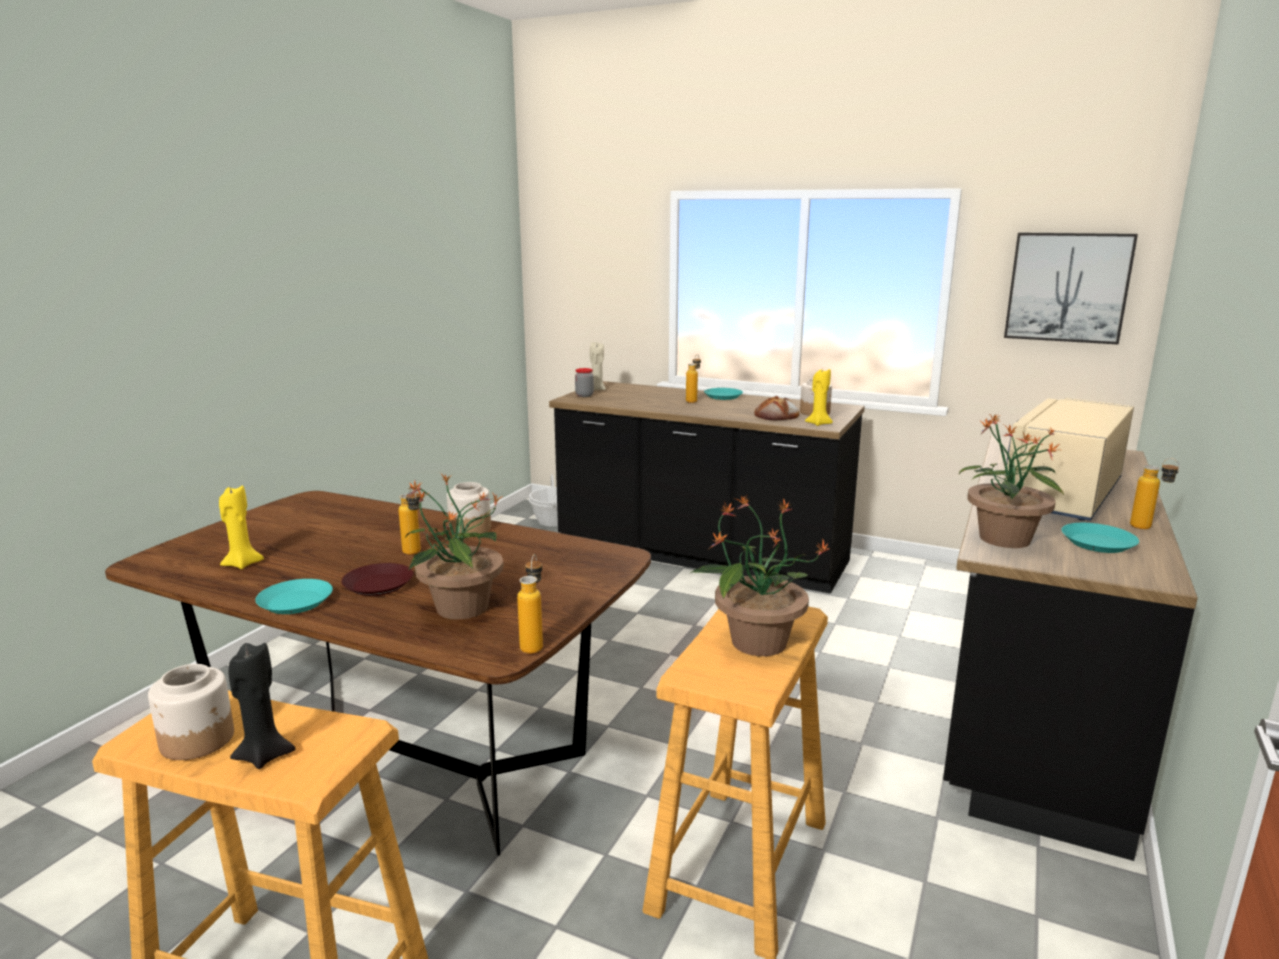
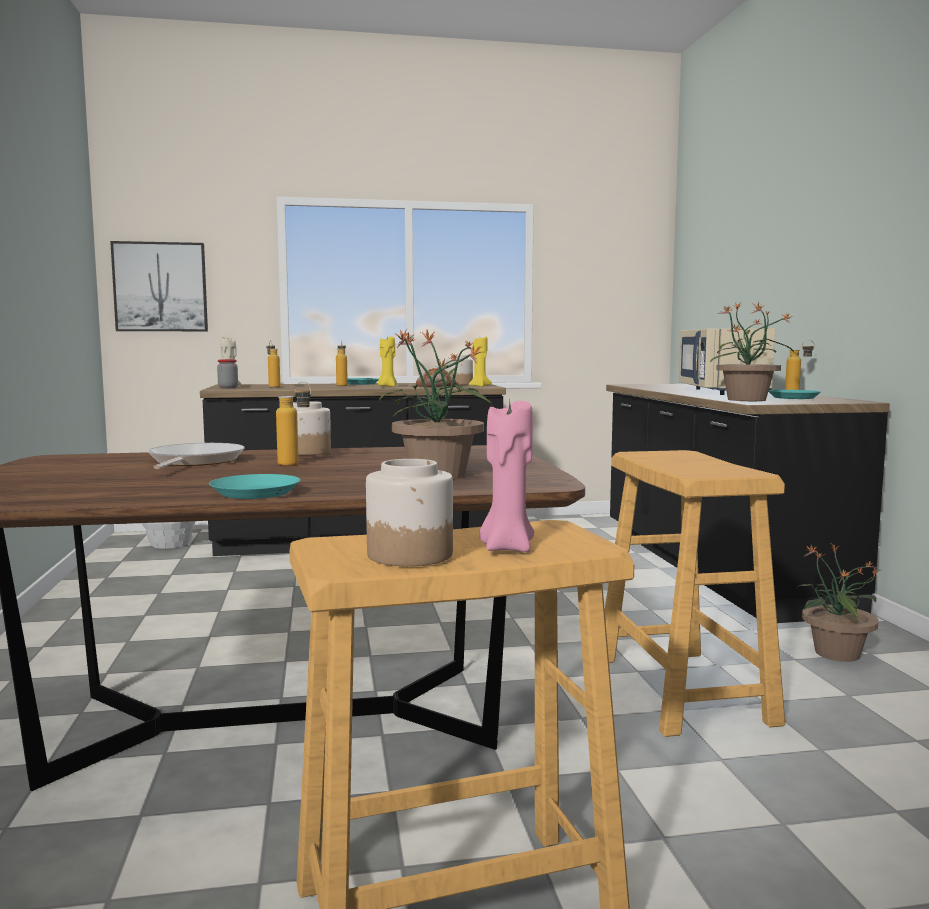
camera: 35 degrees left, 10 degrees down
(242, 564) = (104, 488): yellow candle -> yellow candle (387, 386)
(264, 756) = (506, 548): black candle -> pink candle
(368, 529) = (194, 462): none -> frying pan
(377, 585) = (314, 478): brown plate -> none
(533, 644) = (555, 478): bottle -> bottle (273, 387)
(756, 642) = (692, 462): potted plant -> potted plant (835, 653)
(1067, 287) = (613, 281): picture -> picture (160, 287)

